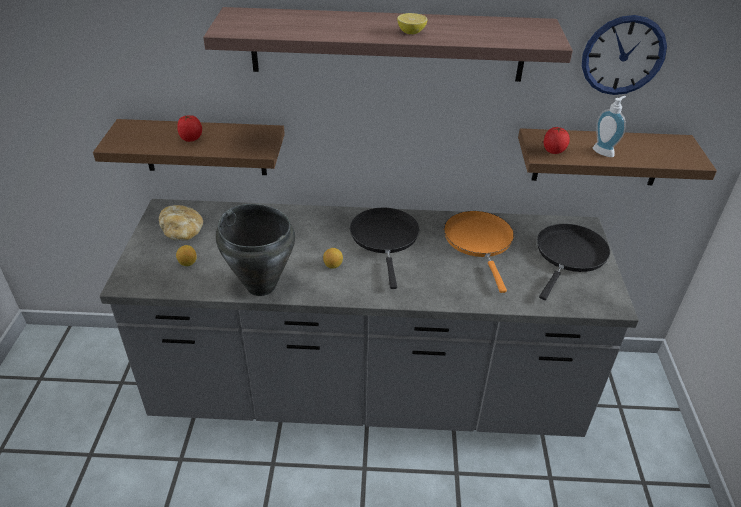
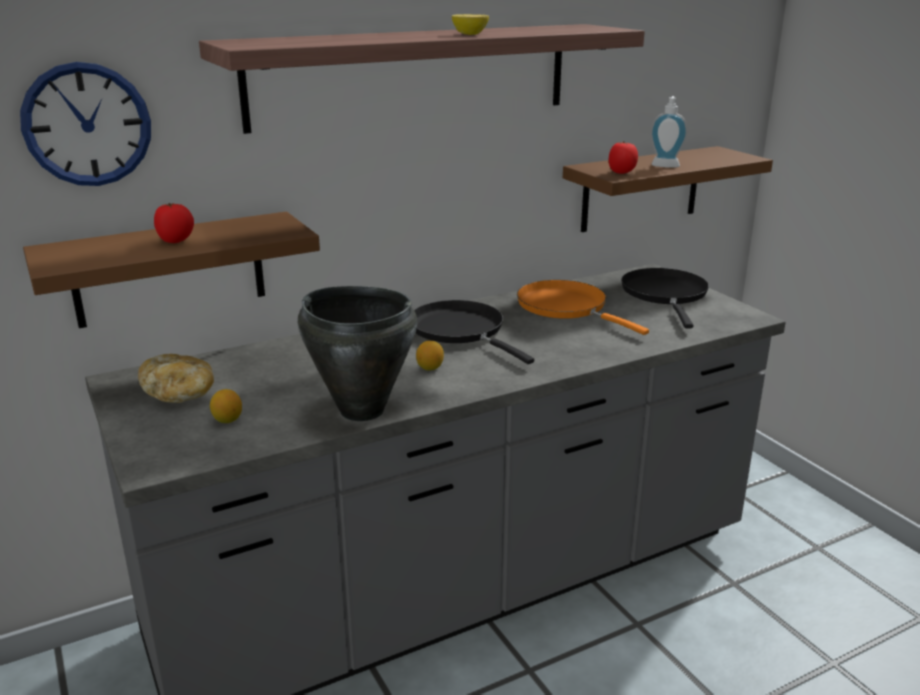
camera: 30 degrees left, 15 degrees down
(623, 55) = (649, 62): wall clock -> wall clock (87, 125)

